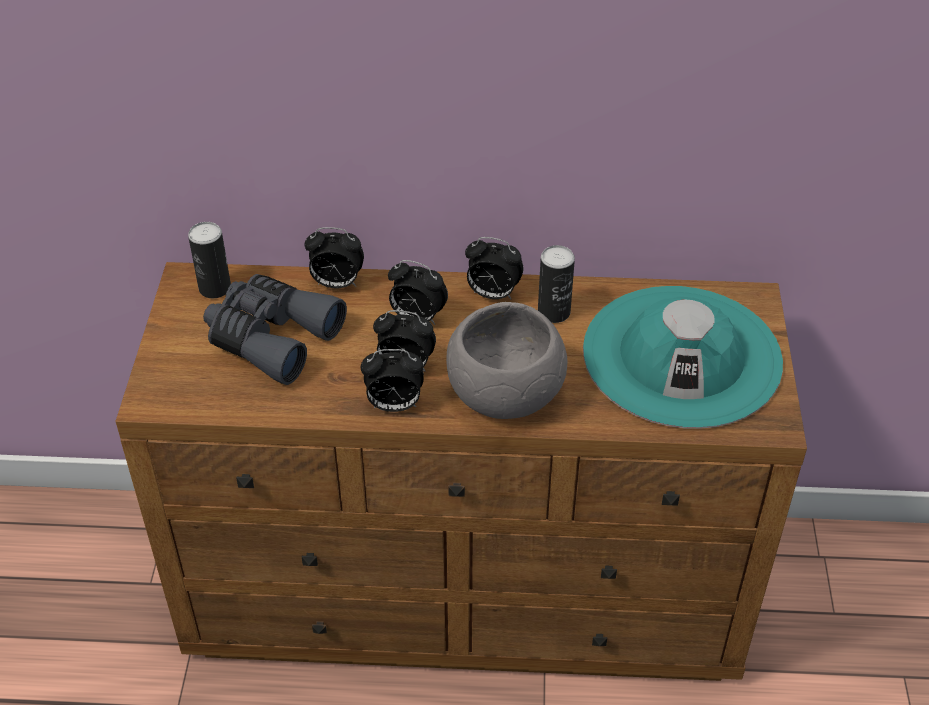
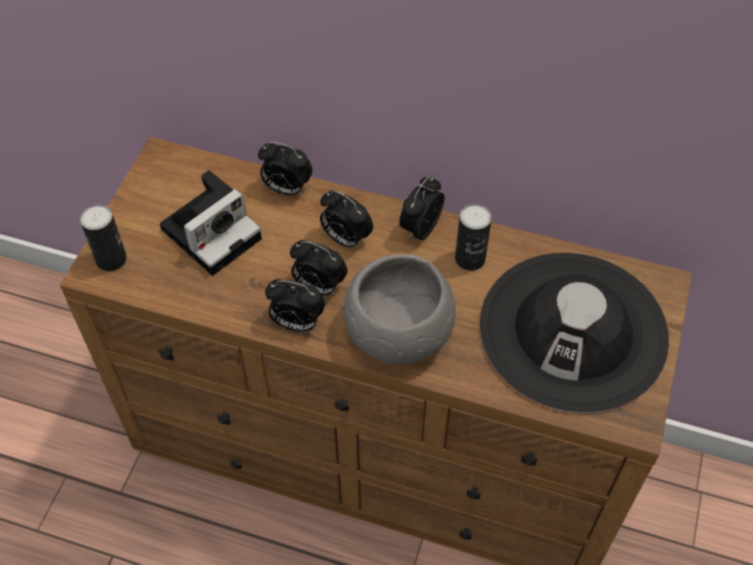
camera: 15 degrees right, 10 degrees up
(215, 288) = (181, 171): can -> can (111, 259)
(271, 337) = (213, 231): grey binoculars -> camera
(492, 294) = (420, 228): alarm clock -> alarm clock turned 90 degrees clockwise
(682, 356) = (573, 330): turquoise hat -> black hat

